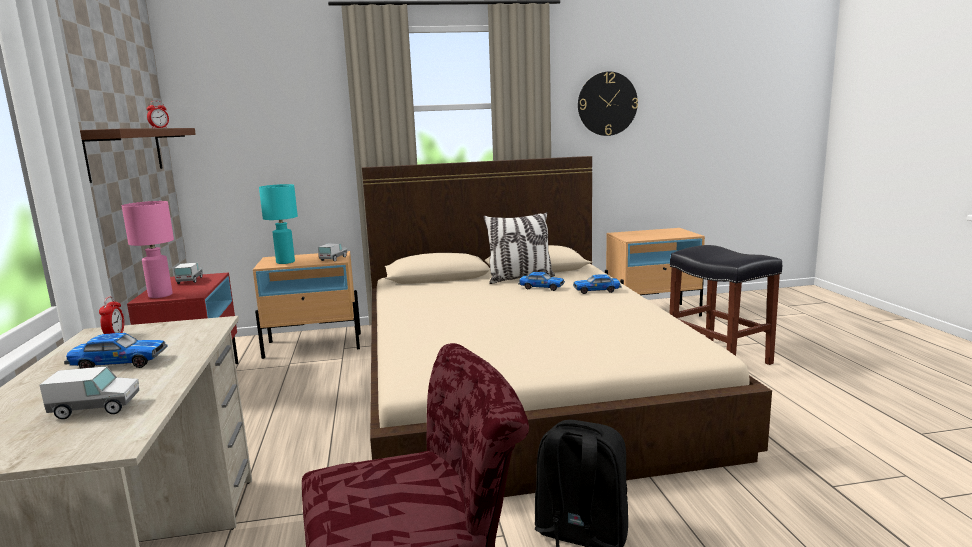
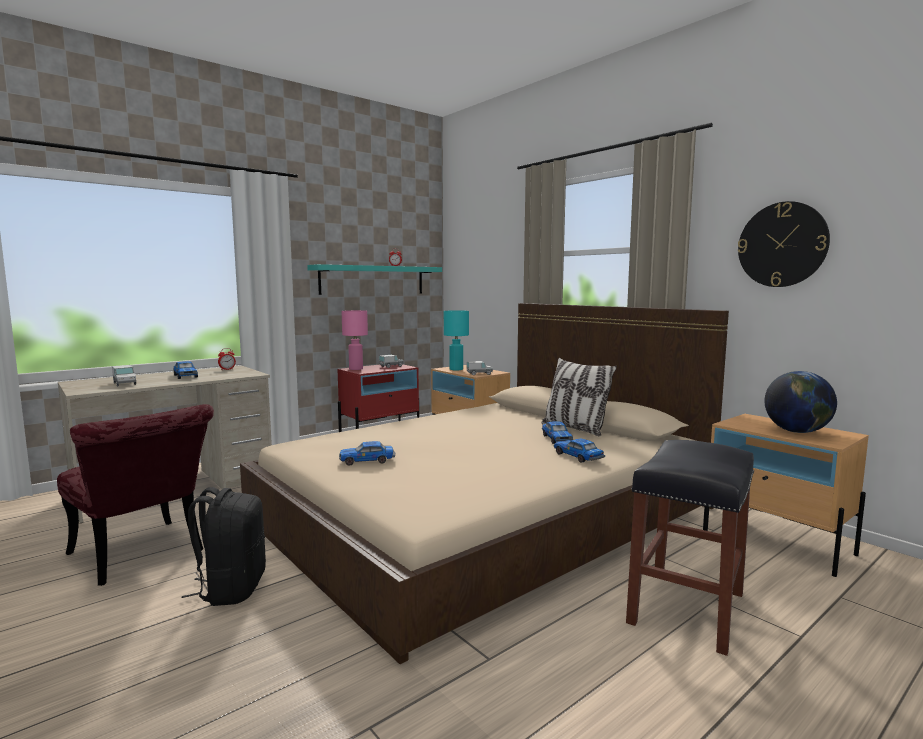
camera: 60 degrees right, 5 degrees down
(126, 152) = (373, 280): brown shelf -> turquoise shelf
(531, 352) = (367, 461): none -> toy car
(662, 234) = (797, 431): none -> globe

